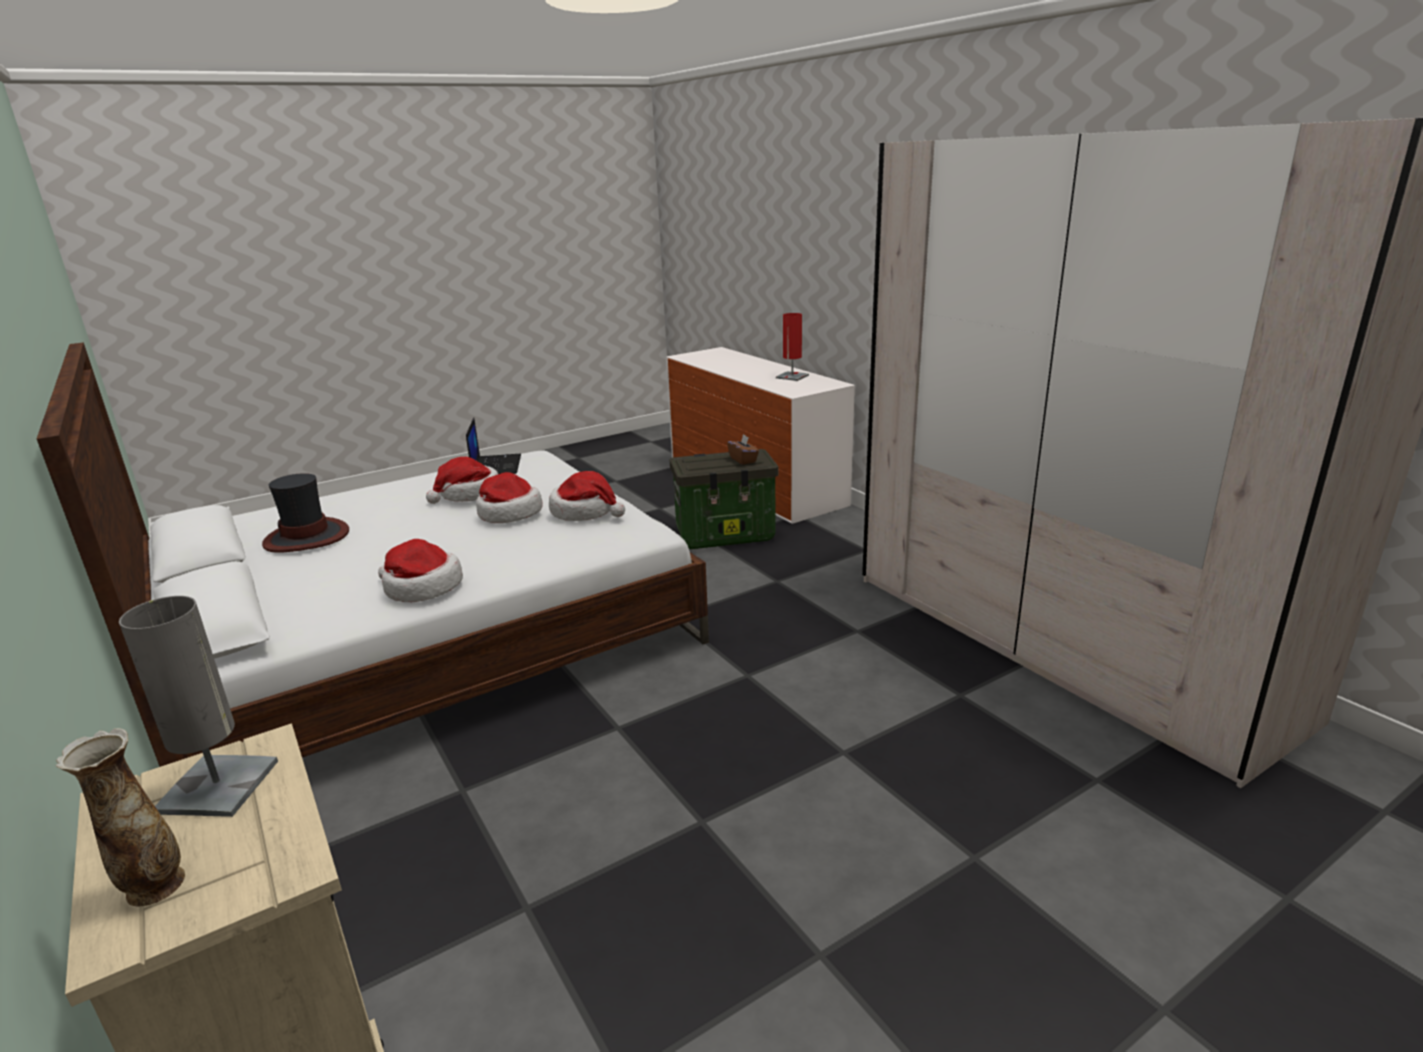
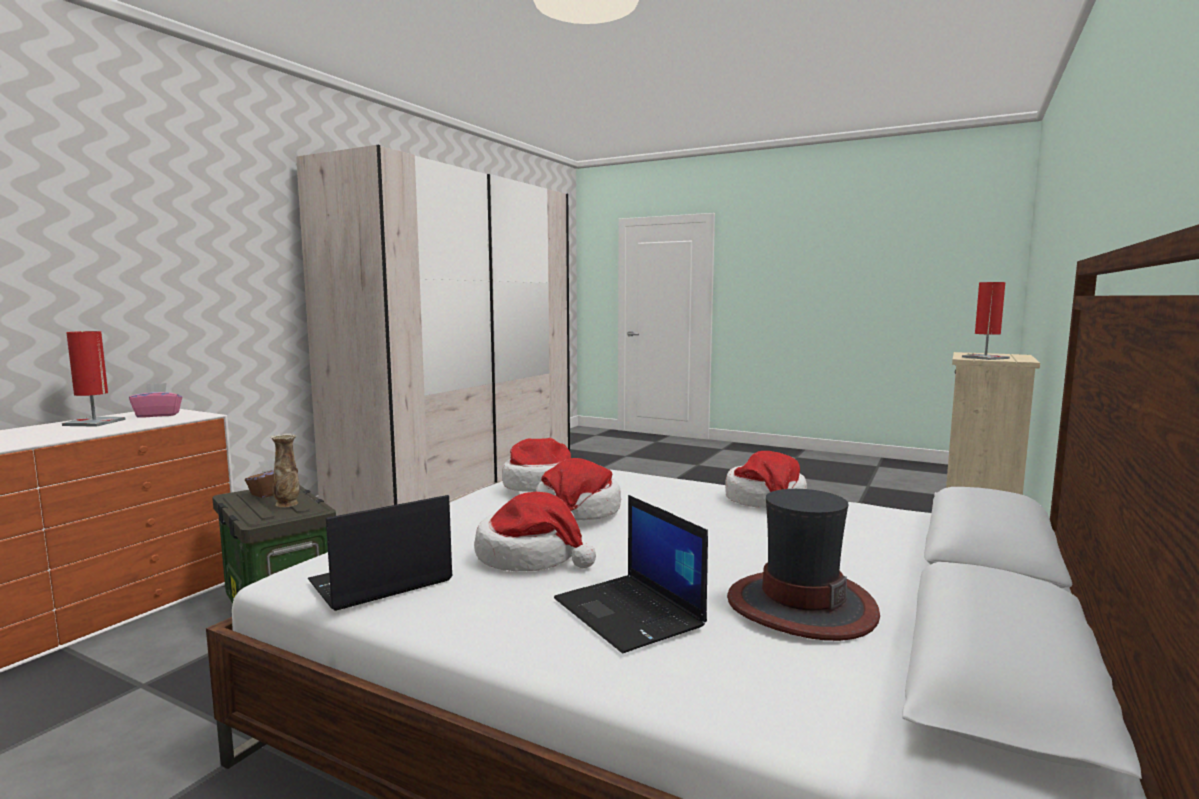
camera: 120 degrees left, 15 degrees down
(153, 887) = (1008, 355): vase -> vase (287, 504)
(218, 787) = (985, 358): grey table lamp -> red table lamp
(375, 502) = (630, 613): none -> laptop
(809, 385) = (158, 415): none -> pink tissue box

